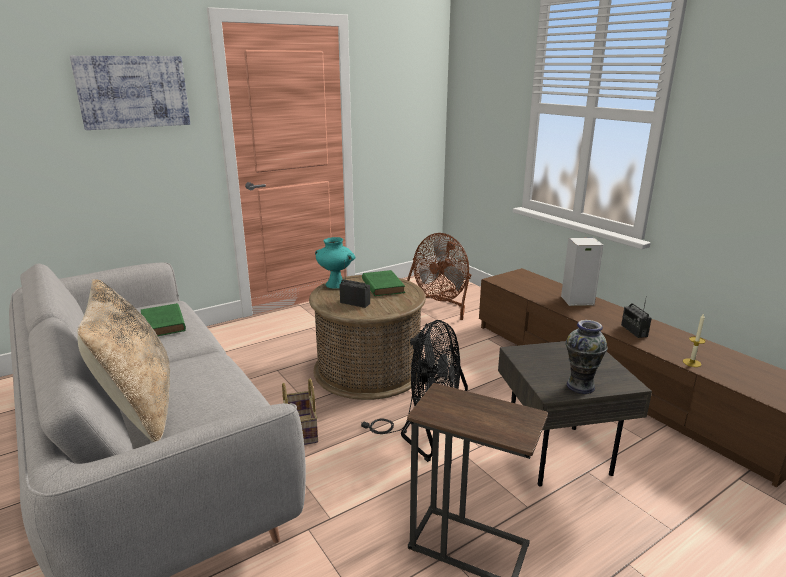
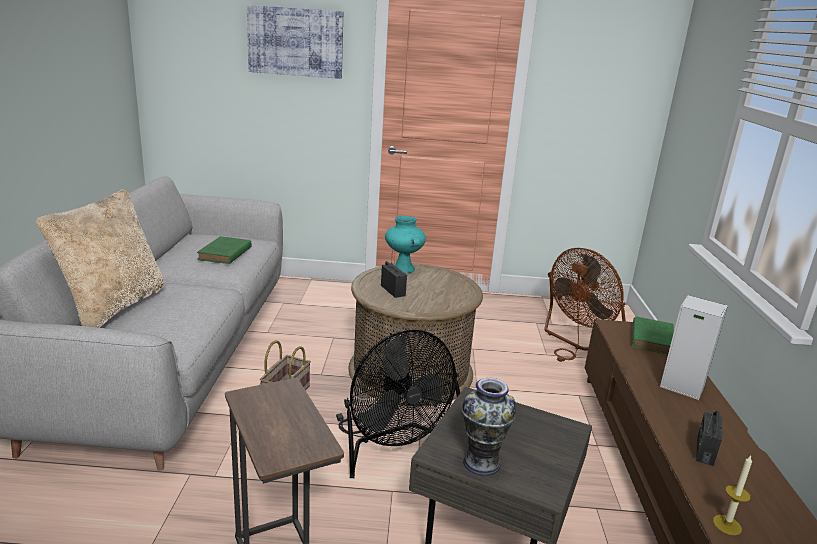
camera: 35 degrees right, 0 degrees up
(382, 286) = (445, 284): green book -> green book (652, 338)
(441, 304) = (573, 339): brown fan -> brown fan turned 150 degrees clockwise

